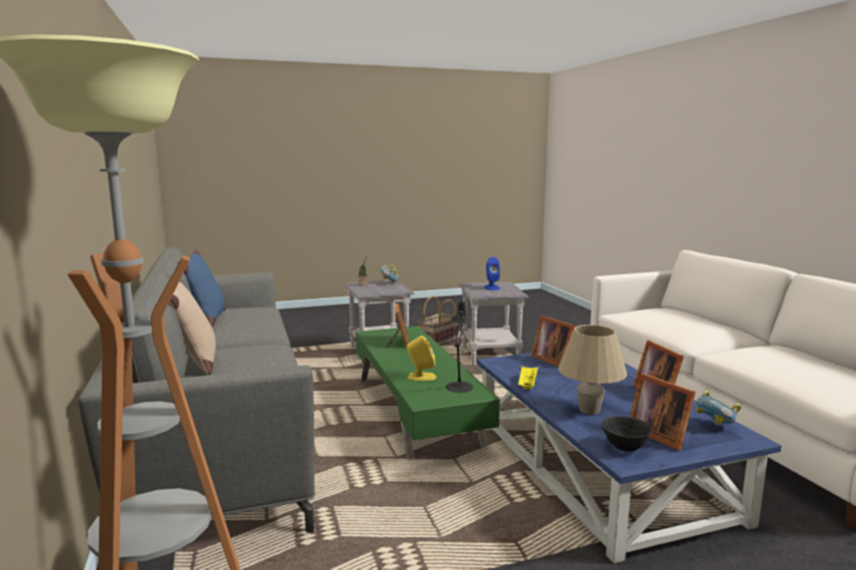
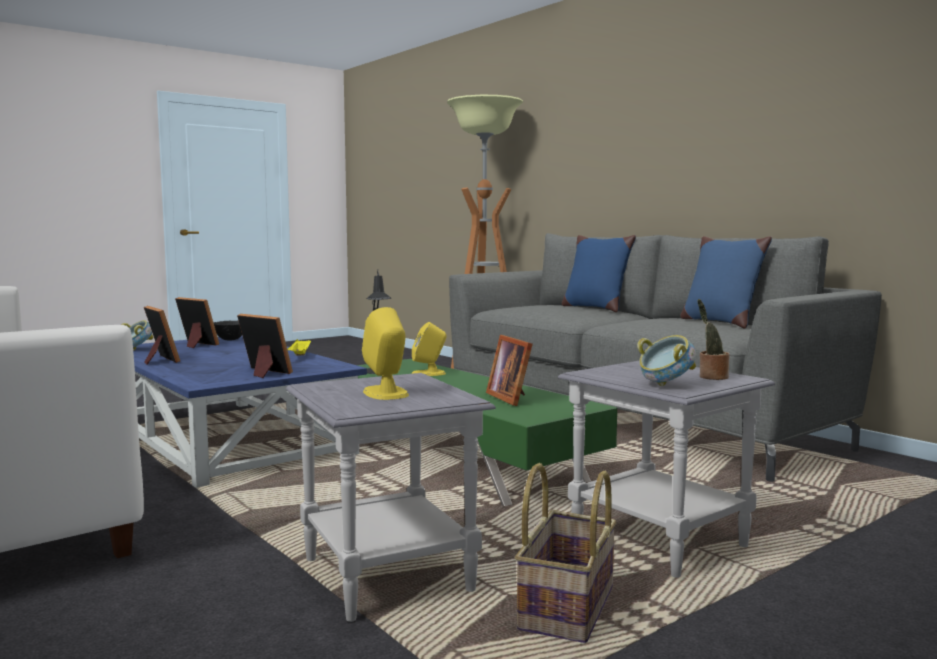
camera: 160 degrees right, 5 degrees down
(195, 364) = (595, 308): beige pillow -> blue pillow
(492, 287) = (385, 393): blue speaker -> yellow speaker
(589, 410) = (244, 349): beige table lamp -> none

